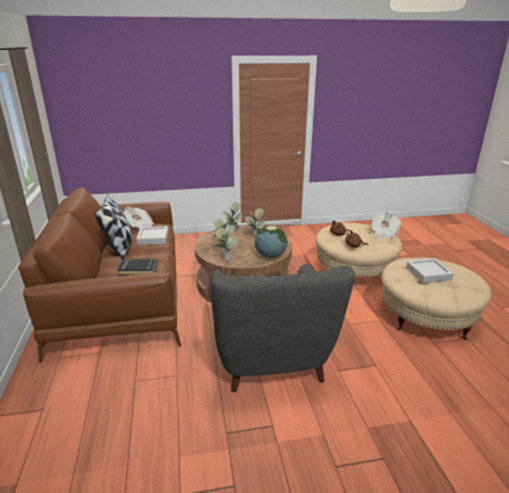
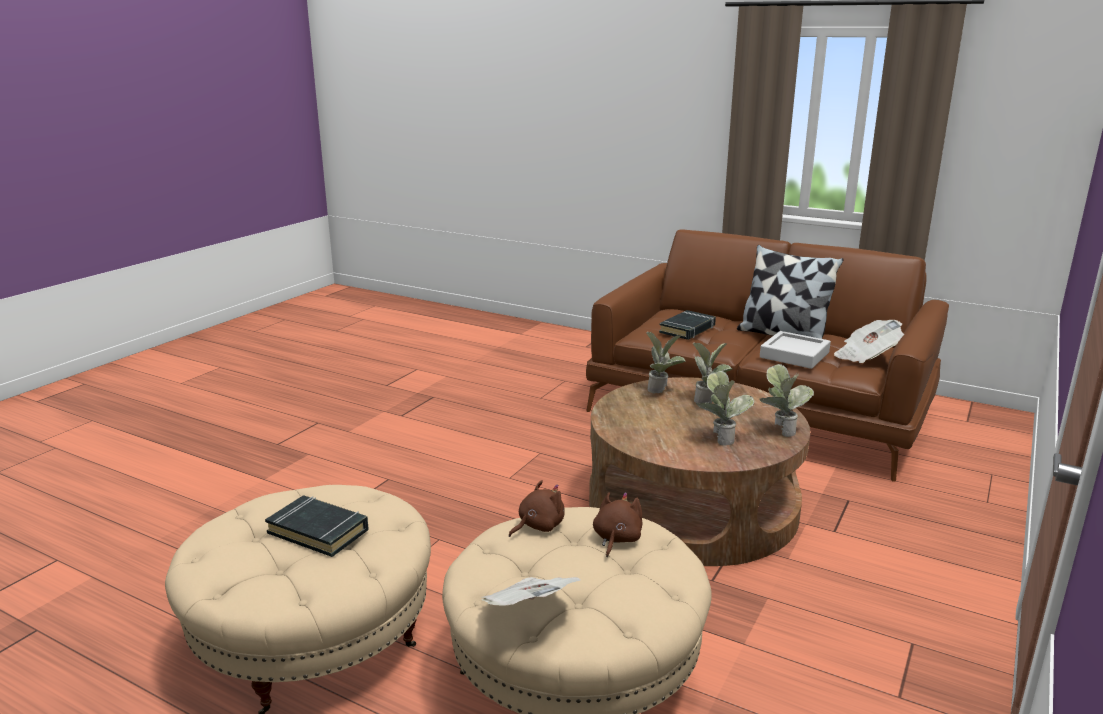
camera: 130 degrees right, 5 degrees down
(270, 256) = (618, 422): globe -> none
(270, 362) = (474, 447): grey armchair -> none
(428, 273) = (318, 531): grey tray -> black book

